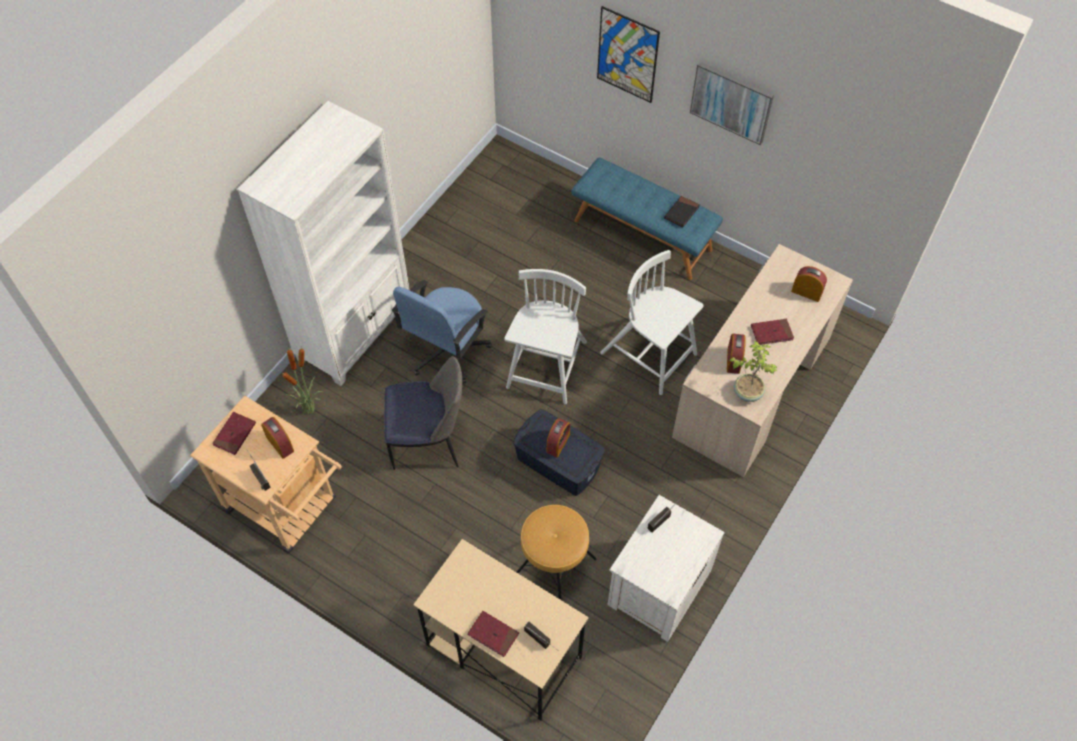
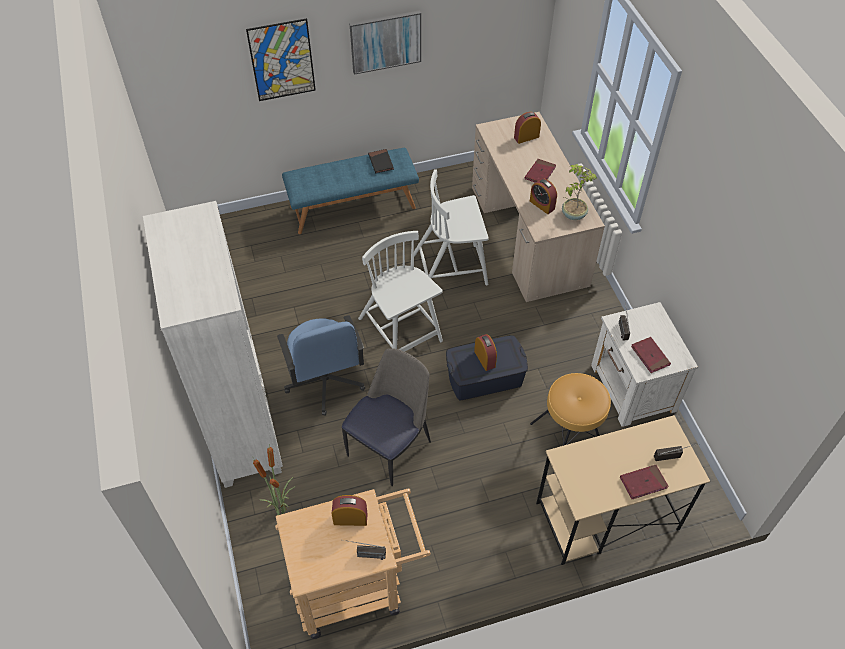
camera: 50 degrees left, 5 degrees down
(234, 434) = (307, 547): red book -> red book (650, 356)

